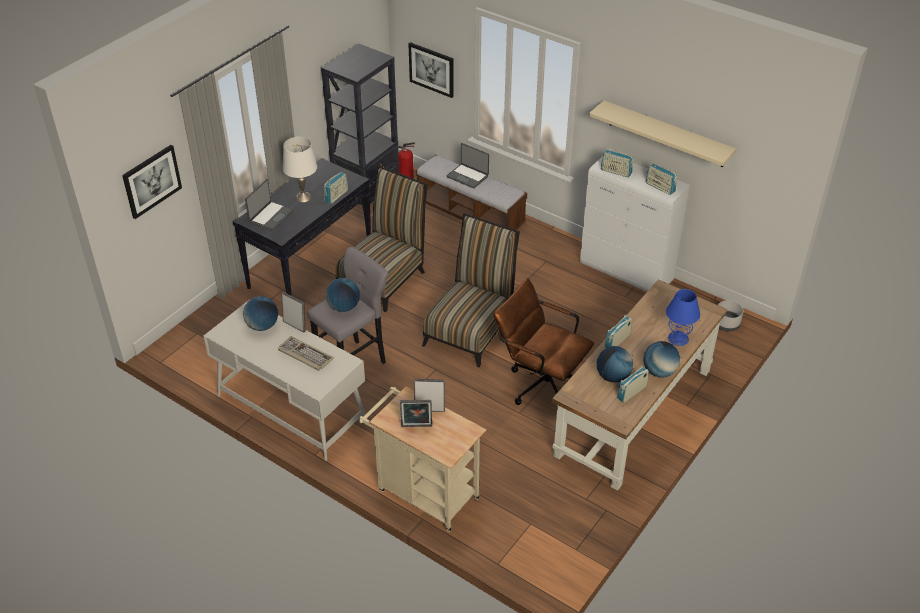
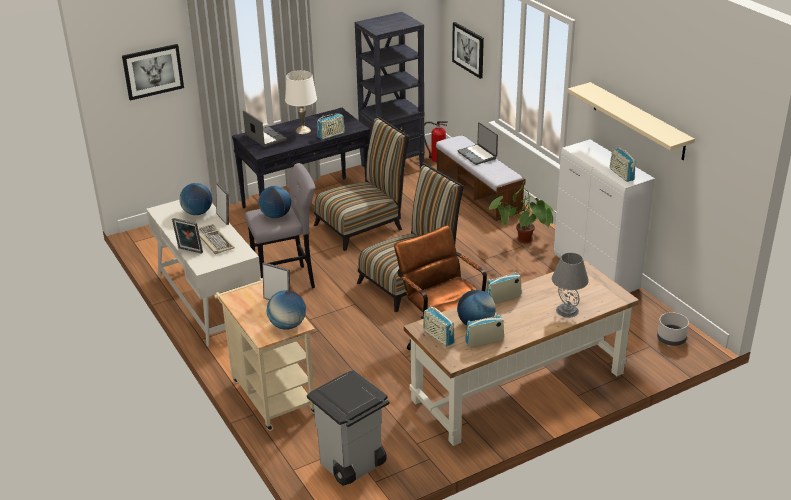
camera: 25 degrees right, 10 degrees down
(270, 216) = (265, 138): laptop -> laptop turned 90 degrees counterclockwise
(416, 427) = (255, 310): picture frame -> picture frame (189, 251)
(545, 258) = (523, 244): none -> potted plant
(545, 541) = (352, 465): none -> grey trash can
(616, 172) = (586, 155): radio -> radio (438, 337)
(659, 372) = (526, 332): globe -> globe (287, 325)
(678, 338) = (567, 310): blue table lamp -> grey table lamp

